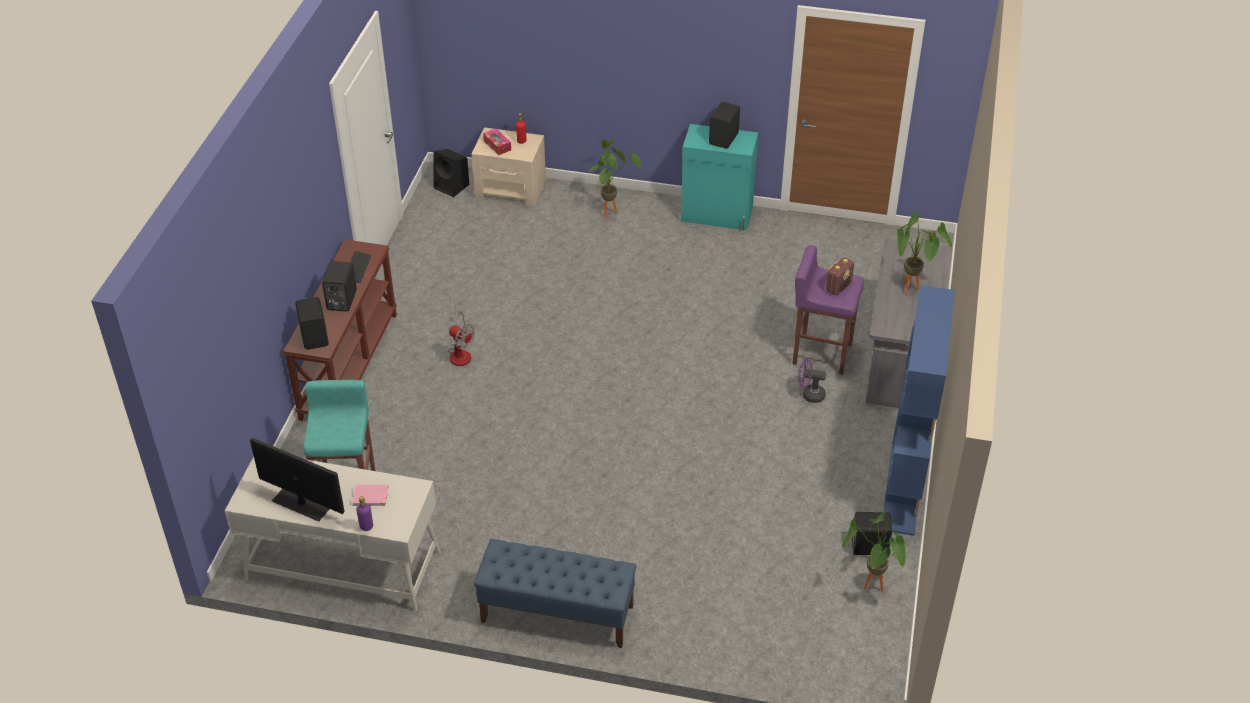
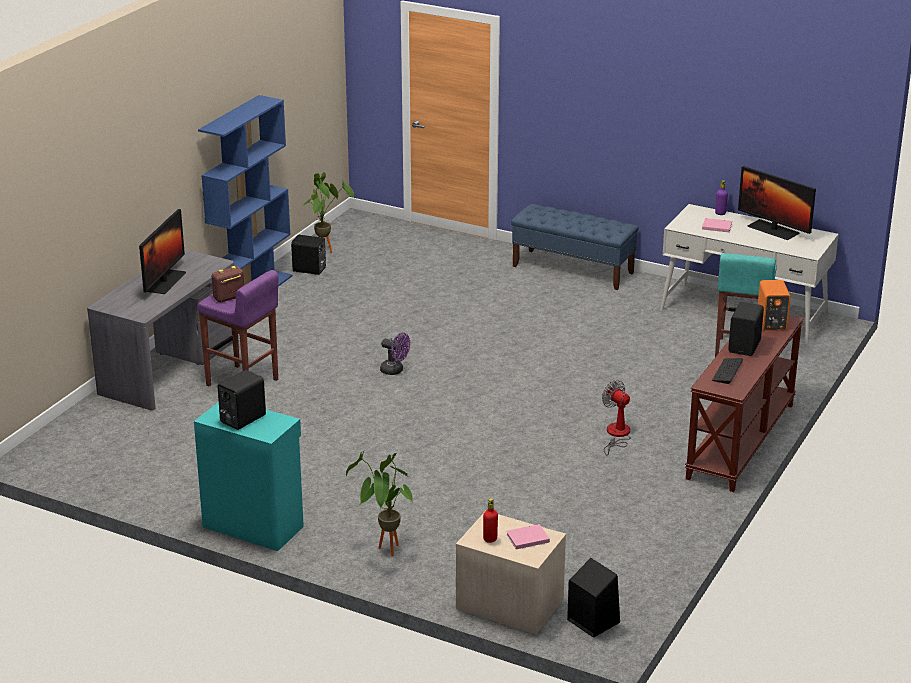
camera: 165 degrees left, 15 degrees down
(315, 337) = (770, 323): black speaker -> orange speaker
(497, 145) = (526, 538): tissue box -> pink book
(809, 395) = (280, 356): purple fan -> purple fan (395, 370)
(911, 292) = (165, 281): potted plant -> monitor

